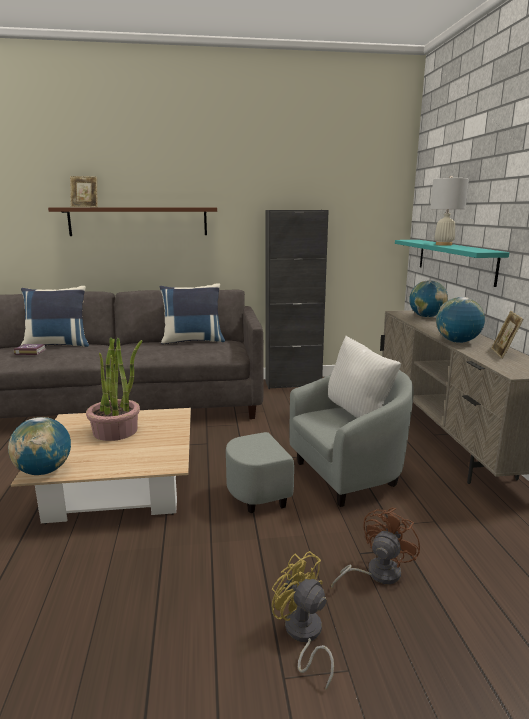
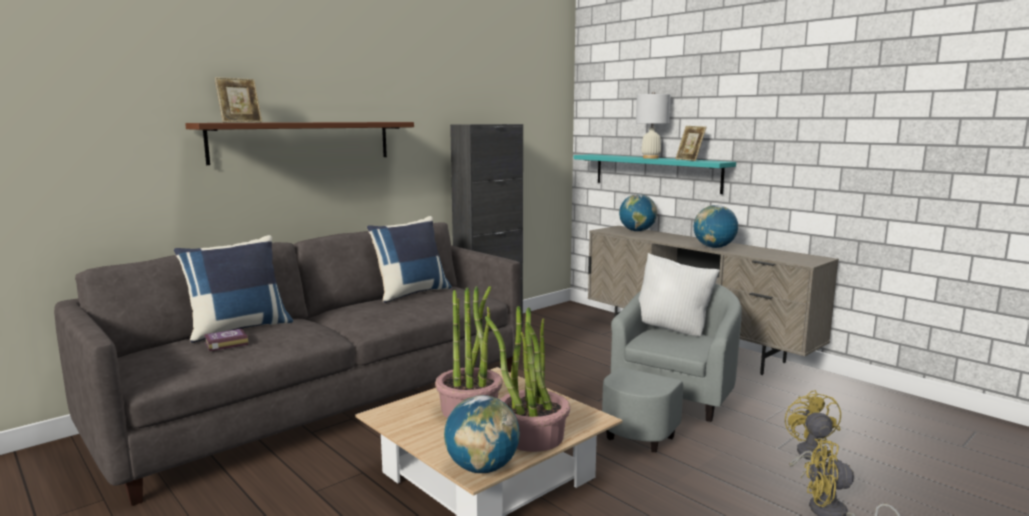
camera: 35 degrees left, 5 degrees down
(110, 462) = (532, 436): none -> potted plant
(376, 573) = (808, 456): brown fan -> yellow fan
(503, 354) = (764, 251): picture frame -> picture frame (689, 160)

